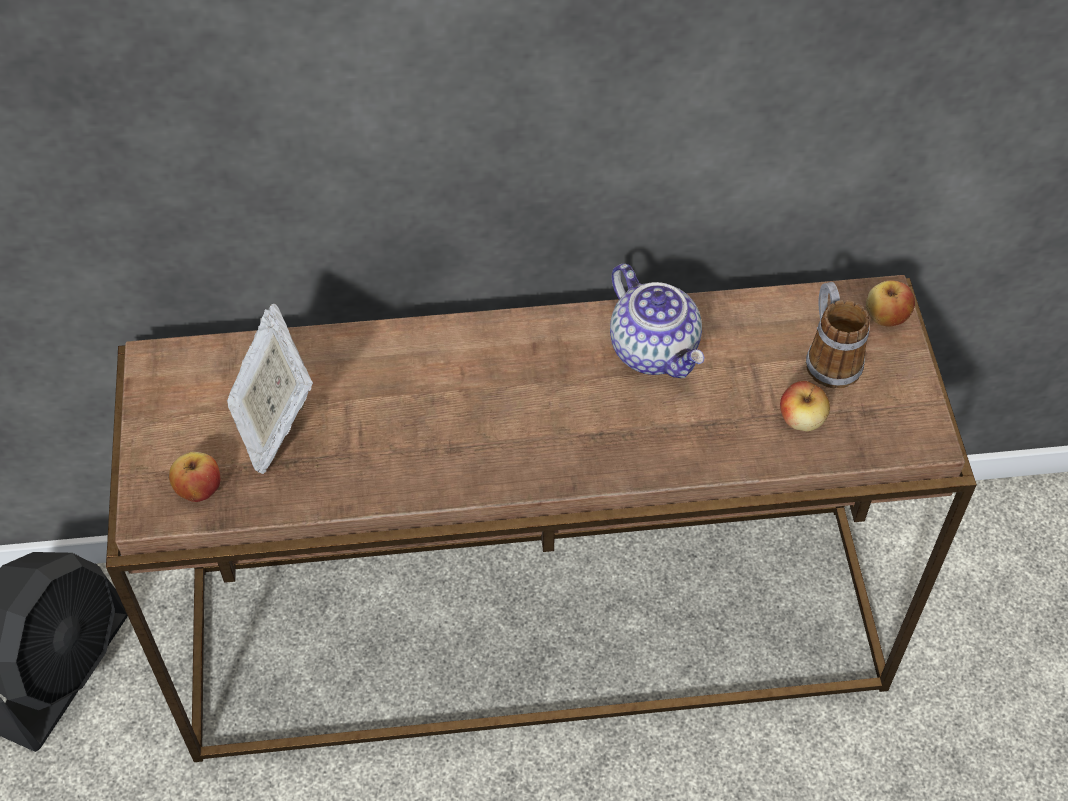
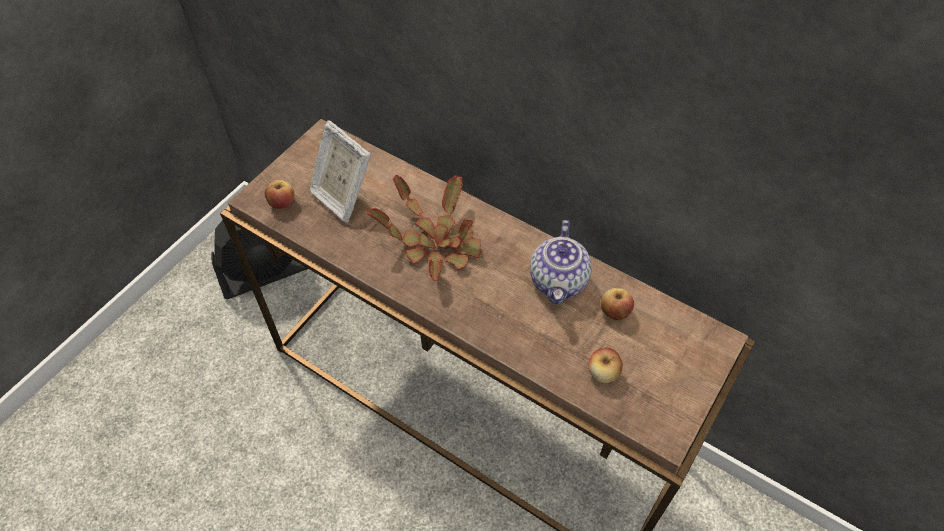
camera: 40 degrees right, 0 degrees up
(276, 425) = (342, 196): picture frame -> picture frame turned 60 degrees counterclockwise
(462, 402) = (436, 243): none -> potted plant
(829, 357) = (654, 350): mug -> none
(886, 317) = (711, 351): apple -> apple (614, 312)

